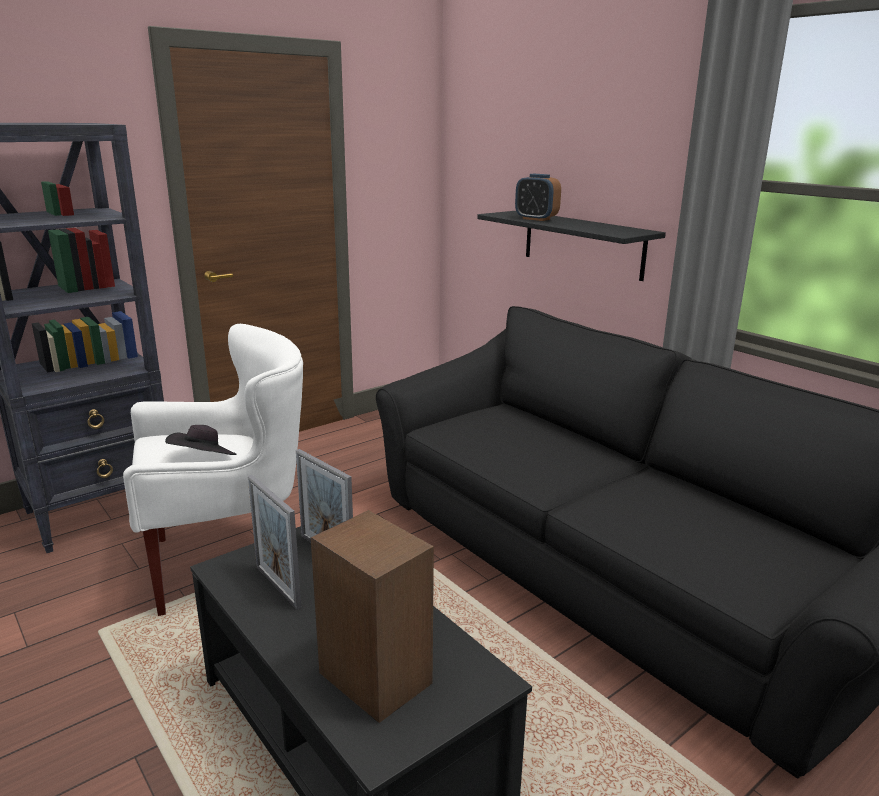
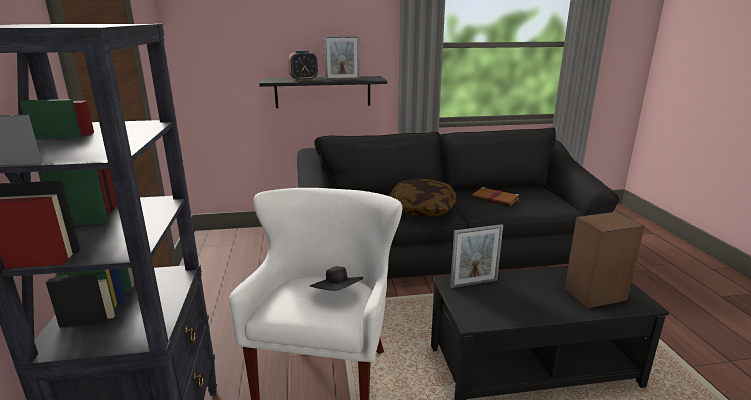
camera: 60 degrees left, 0 degrees up
(278, 586) = (503, 305): picture frame -> picture frame (342, 79)
(532, 460) = (421, 209): none -> pillow
(671, 511) = (496, 199): none -> brown book

